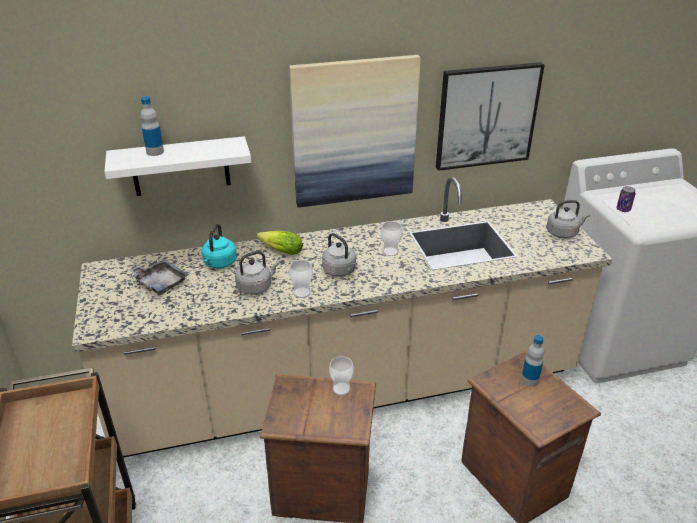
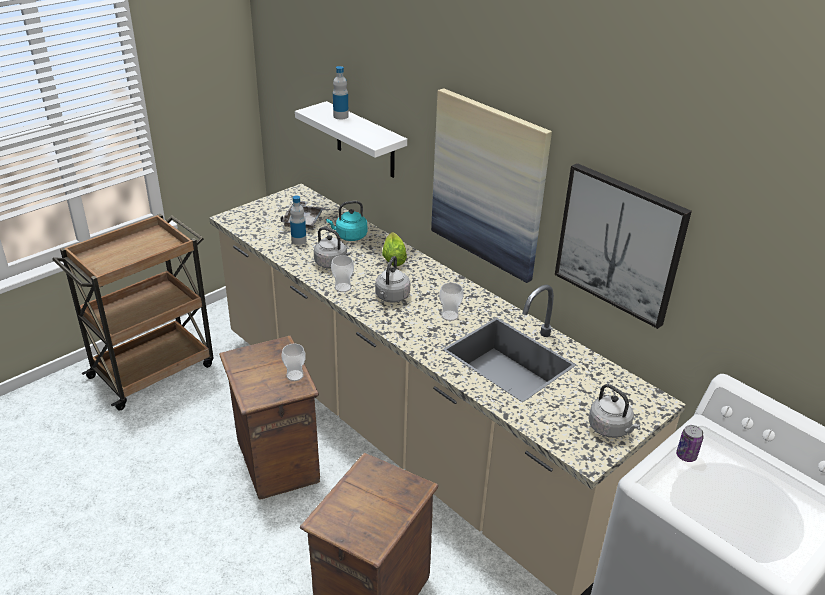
camera: 60 degrees right, 0 degrees up
(529, 380) = (390, 496): bottle -> bottle (299, 240)

